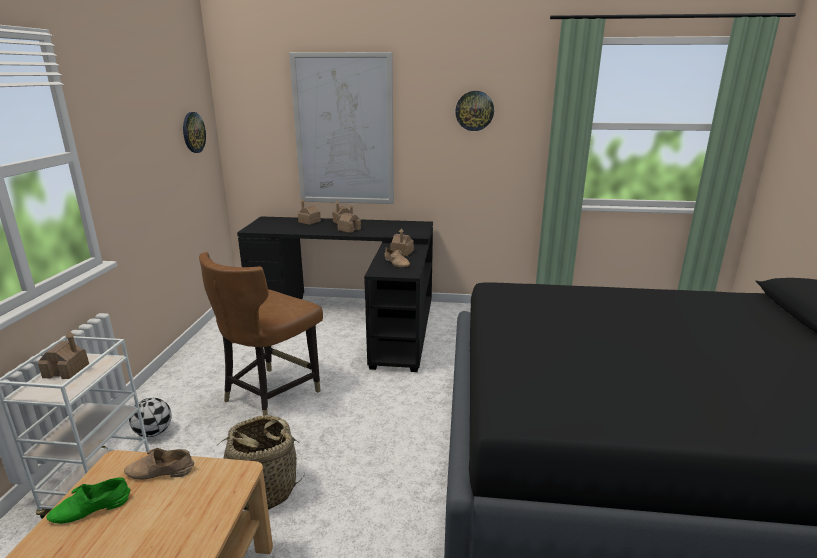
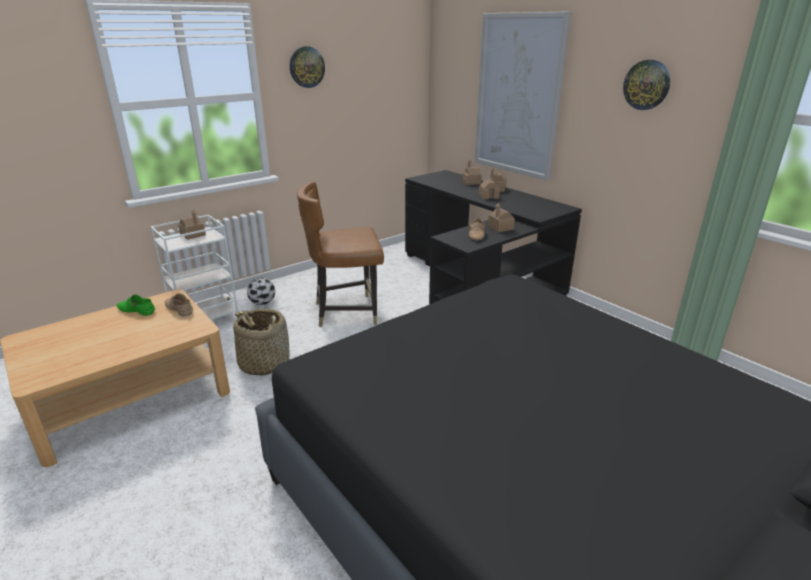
camera: 45 degrees right, 5 degrees up
(193, 132) = (393, 86): wall clock -> wall clock (306, 67)

